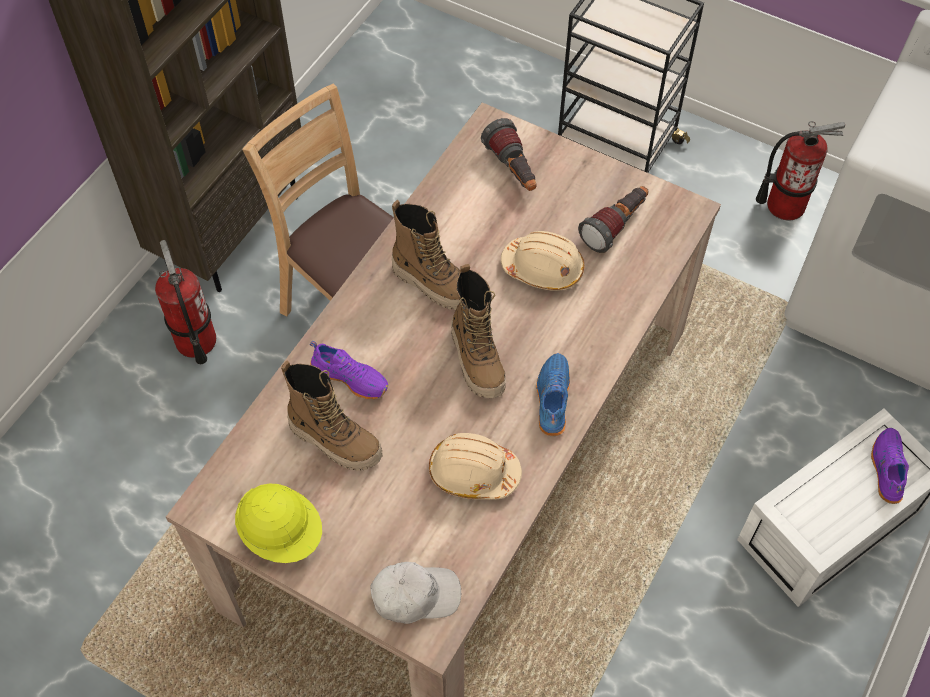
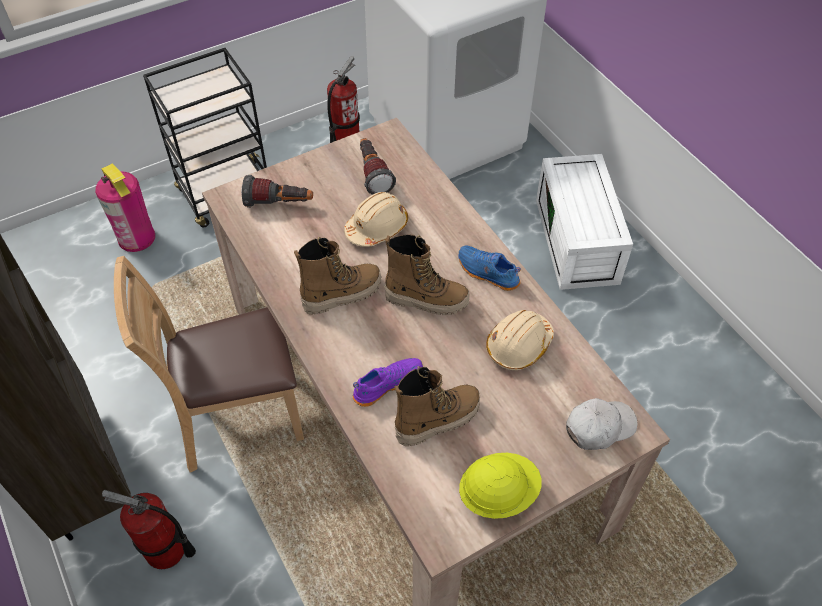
camera: 60 degrees left, 5 degrees down
(415, 595) = (599, 427): white cap -> white cap turned 45 degrees clockwise
(505, 108) = (136, 237): none -> fire extinguisher
(886, 469) = (583, 178): purple shoe -> none

